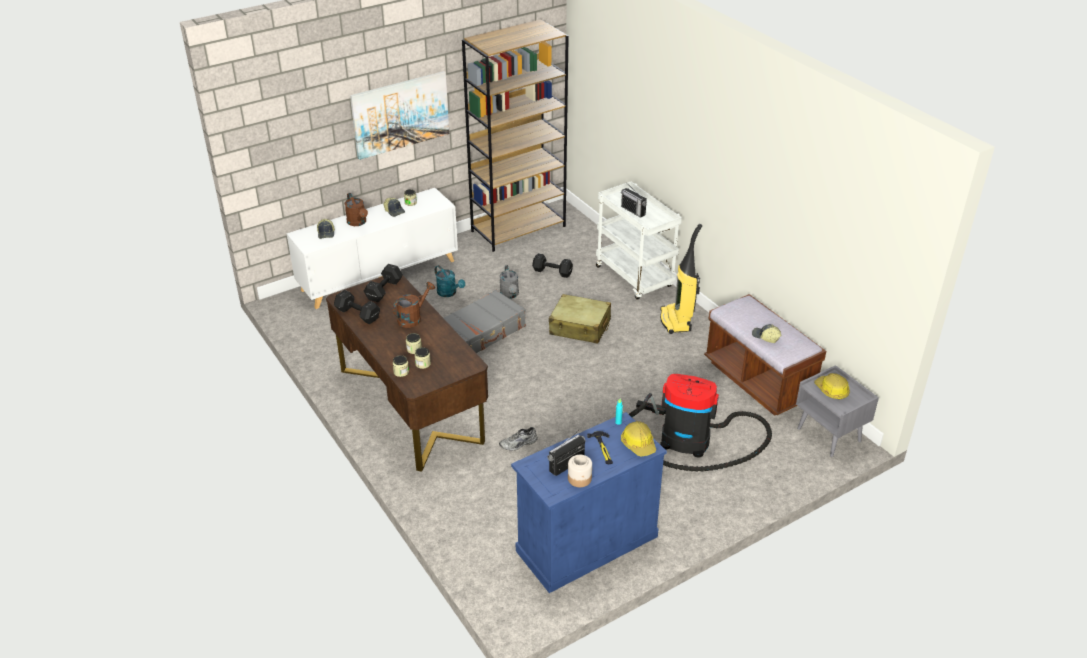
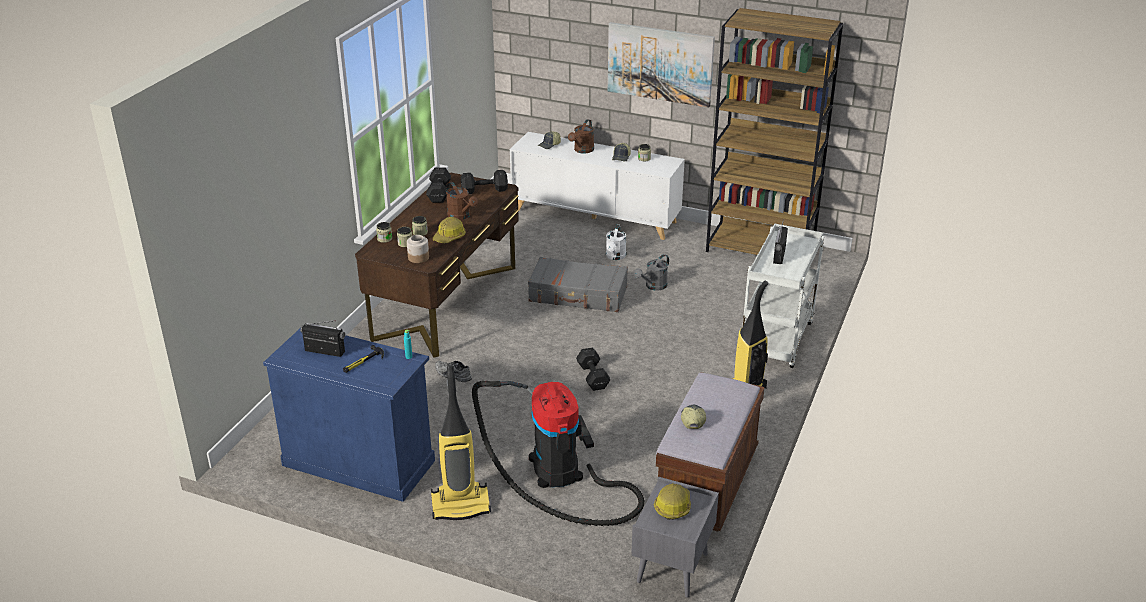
camera: 55 degrees right, 5 degrees down
(413, 318) = (461, 216): brown watering can -> brown watering can turned 45 degrees clockwise
(449, 293) = (615, 257): turquoise watering can -> white watering can
(551, 271) = (719, 293): black dumbbell -> black dumbbell (593, 376)
(580, 327) = (655, 342): beige suitcase -> none
(580, 479) = (311, 364): jar -> jar (418, 258)
(638, 444) = (387, 378): hard hat -> hard hat (449, 237)
(687, 506) = (461, 505): none -> vacuum cleaner

